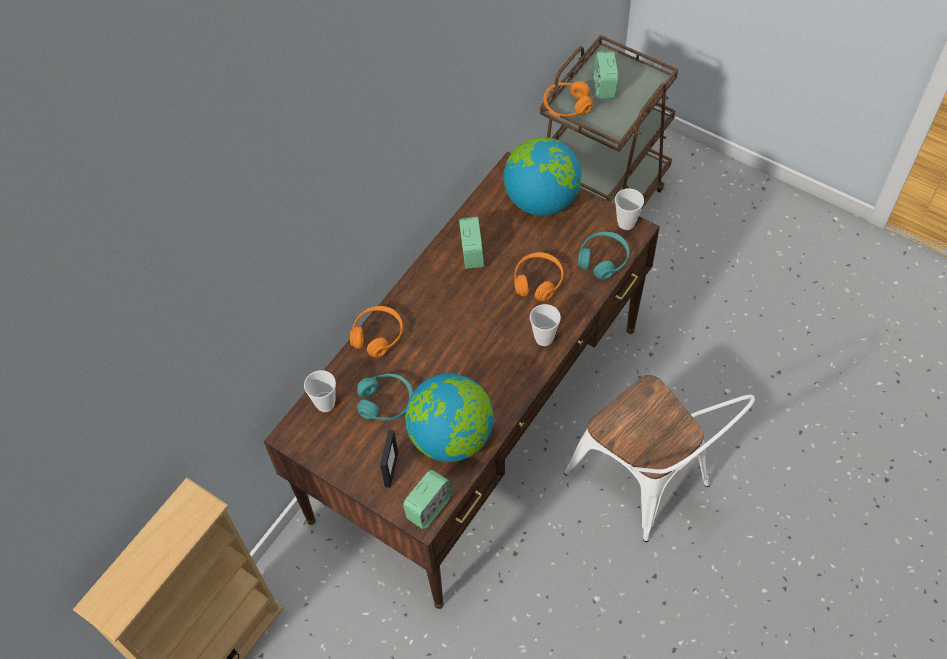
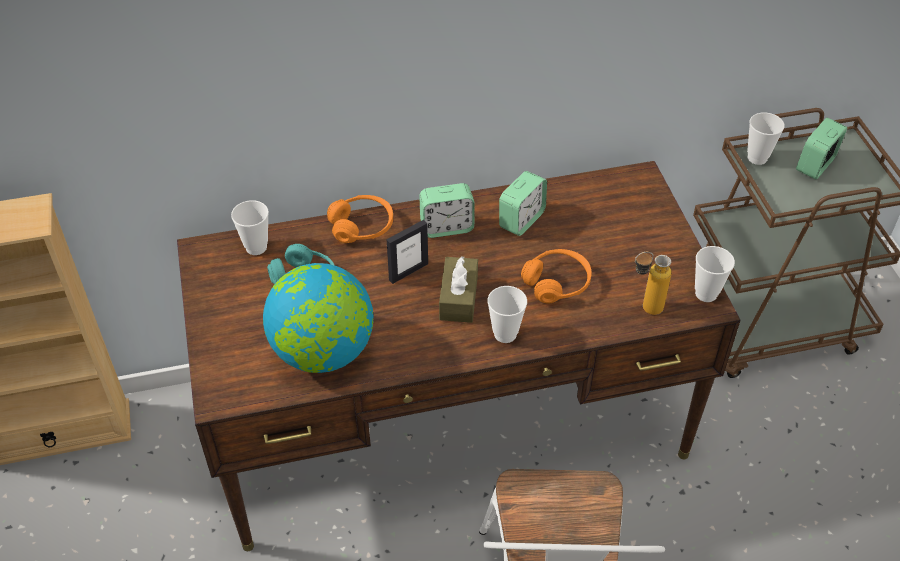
camera: 40 degrees right, 10 degrees down
(391, 469) = (243, 337): picture frame -> picture frame (408, 272)
(428, 508) = (233, 393): alarm clock -> alarm clock (447, 227)
(492, 337) = (458, 298): none -> brown tissue box
(541, 200) = (641, 219): globe -> none
(567, 106) = (757, 158): orange headphones -> cup
(603, 260) = (644, 309): turquoise headphones -> bottle

